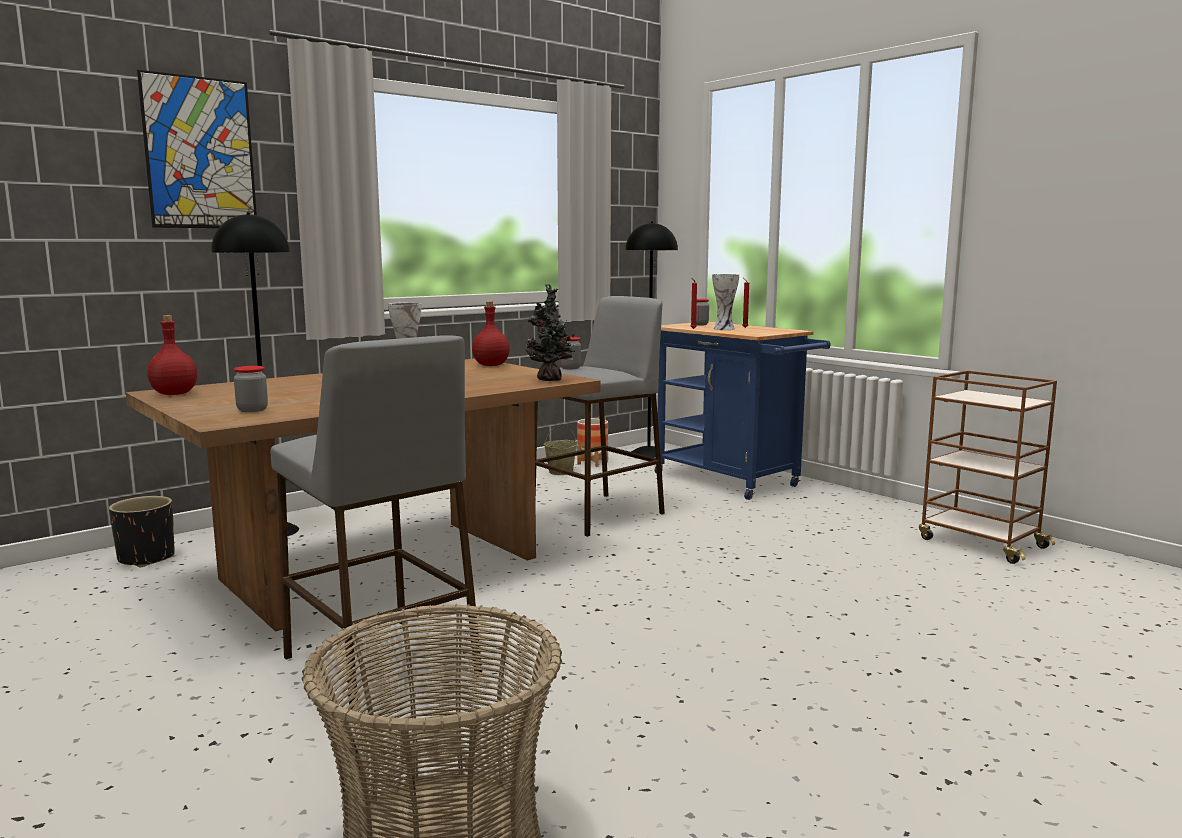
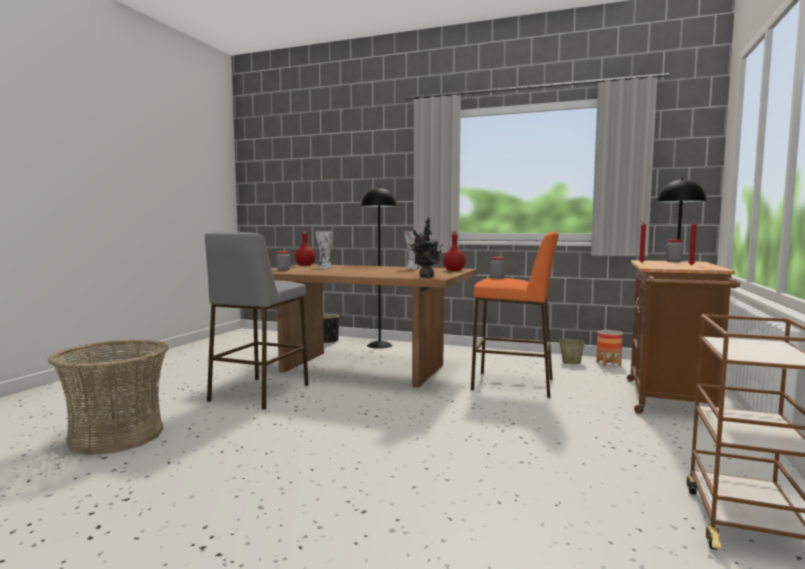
camera: 60 degrees right, 5 degrees down
(200, 153) = (378, 161): picture -> none
(598, 514) = (513, 384): grey stool -> orange stool
(725, 329) = (665, 264): vase -> vase (325, 268)
(733, 481) = (670, 402): blue cart -> brown cart

